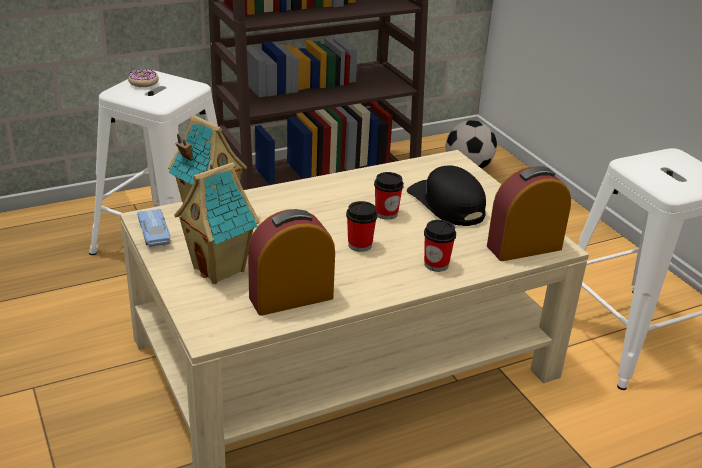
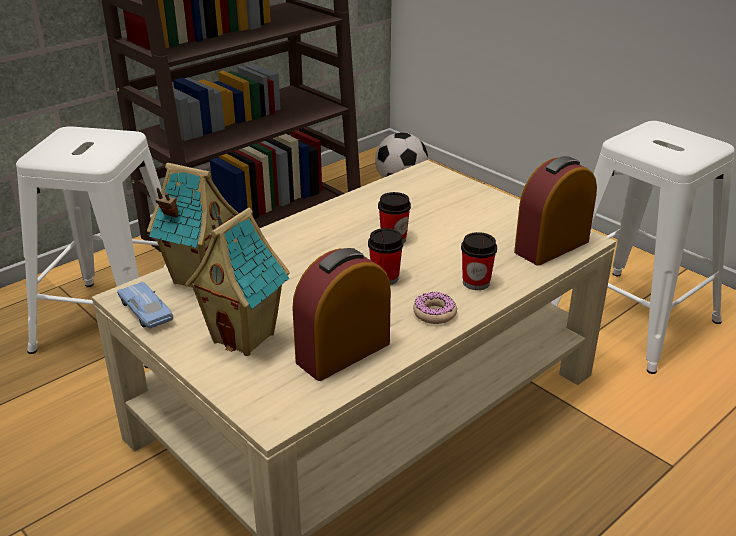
camera: 15 degrees left, 0 degrees up
(143, 82) = (64, 141): donut -> donut (434, 313)
(447, 204) = (449, 217): black cap -> none

